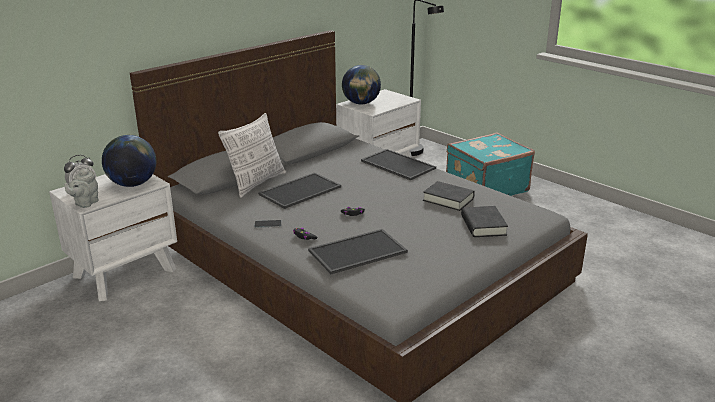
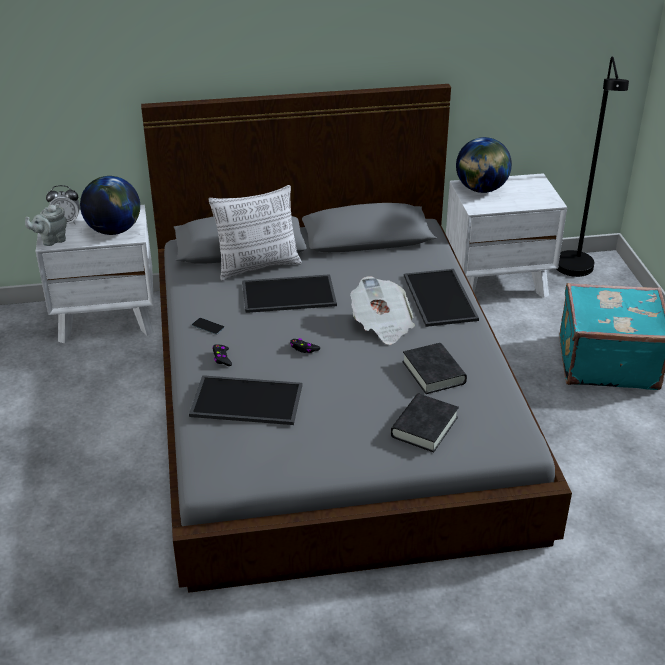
camera: 35 degrees right, 10 degrees up
(383, 187) = (382, 325): none -> newspaper

